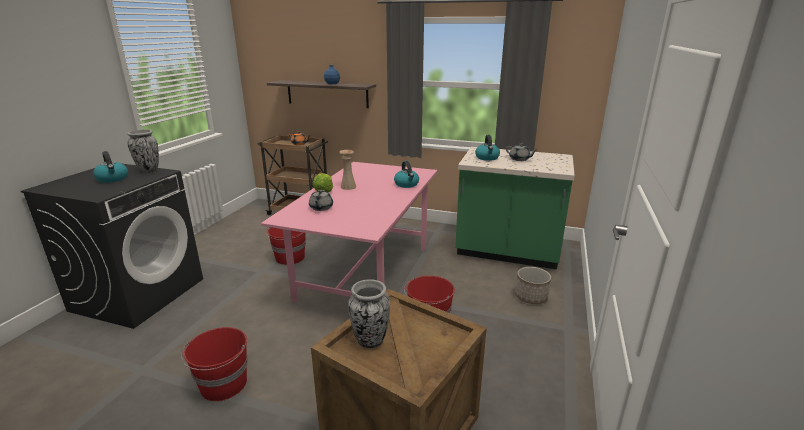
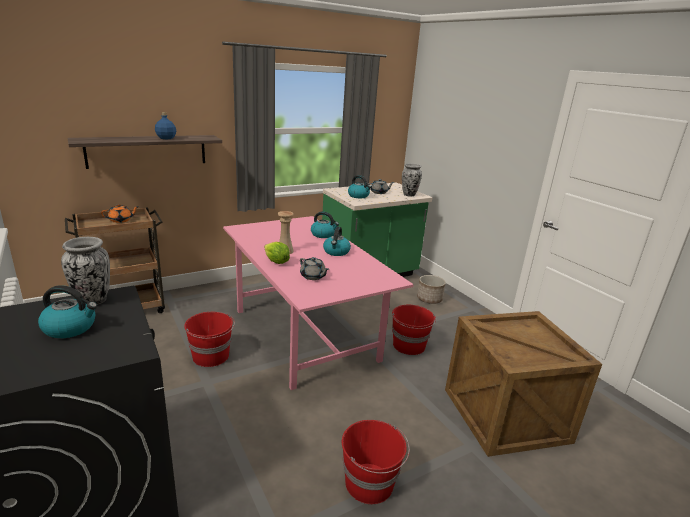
camera: 50 degrees left, 0 degrees up
(370, 341) = (515, 352): vase -> vase (409, 195)
(382, 198) = (336, 252): none -> kettle

